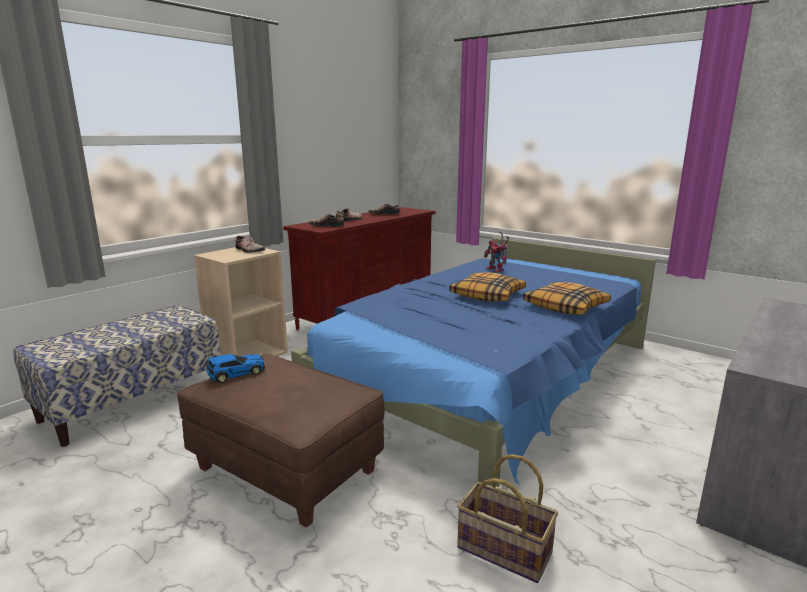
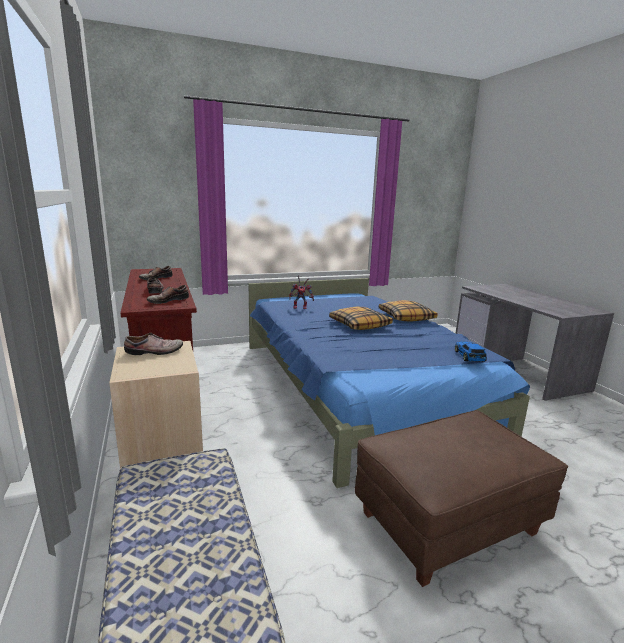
camera: 60 degrees left, 0 degrees up
(235, 373) = (422, 463): toy car -> toy car (469, 356)
(503, 551) = (565, 460): basket -> none

